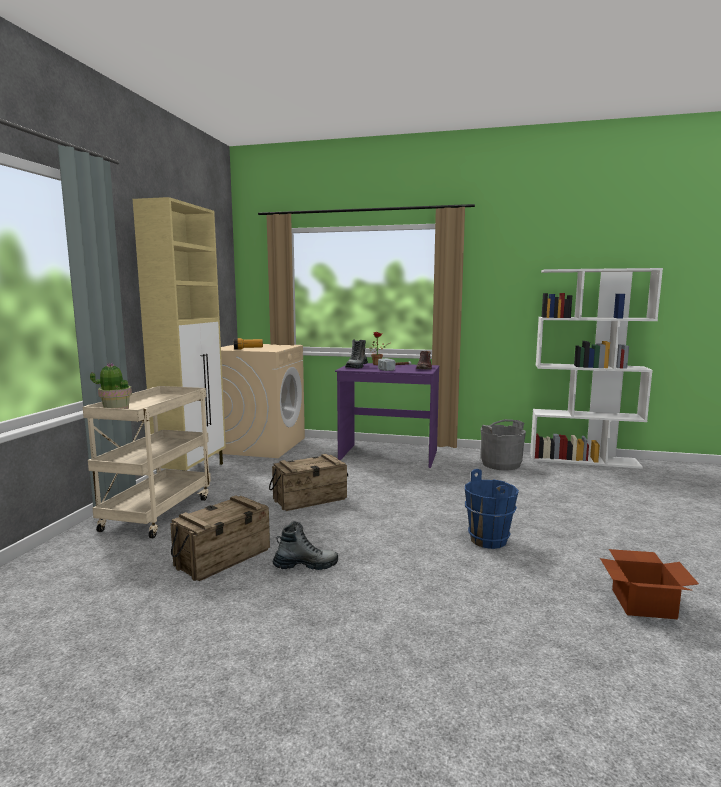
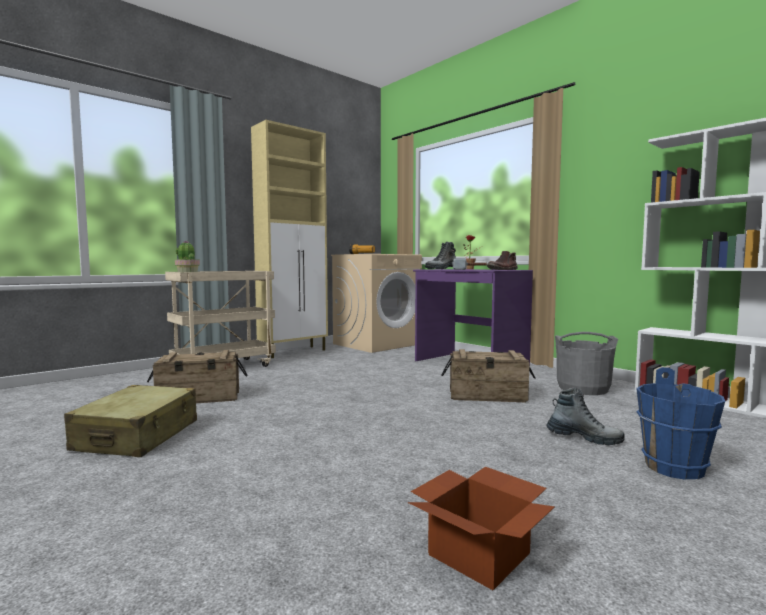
camera: 35 degrees right, 5 degrees down
(265, 618) = (138, 436): none -> beige suitcase
(305, 565) = (234, 415): boot -> boot (584, 438)
(310, 499) = (335, 379): crate -> crate (487, 395)
(489, 540) = (423, 440): blue bucket -> blue bucket (675, 468)

